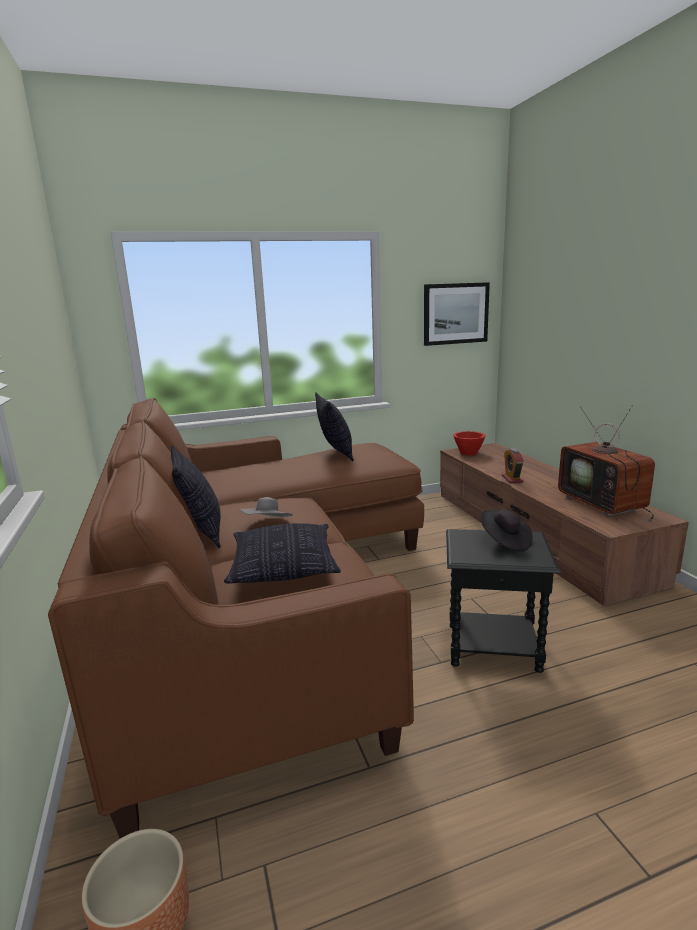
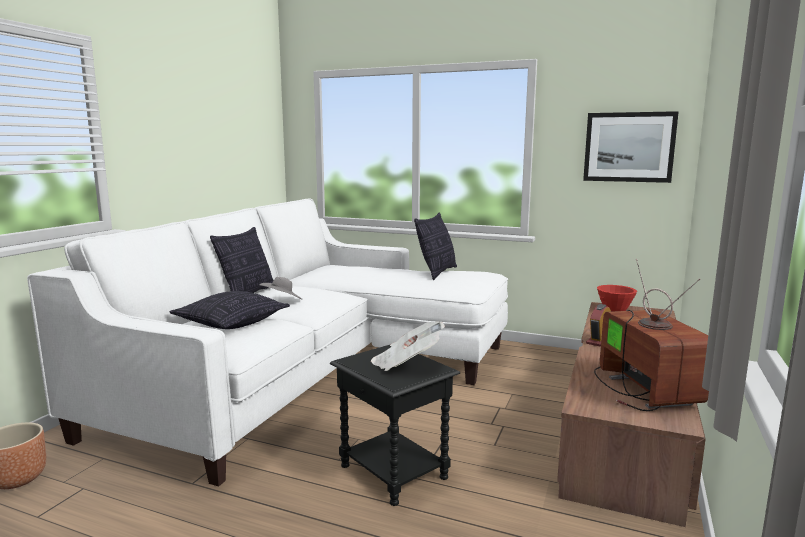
camera: 40 degrees right, 5 degrees down
(267, 598) = (312, 373): brown sofa -> white sofa
(505, 541) = (406, 363): black hat -> newspaper
(605, 504) = (642, 389): television -> television turned 150 degrees clockwise

